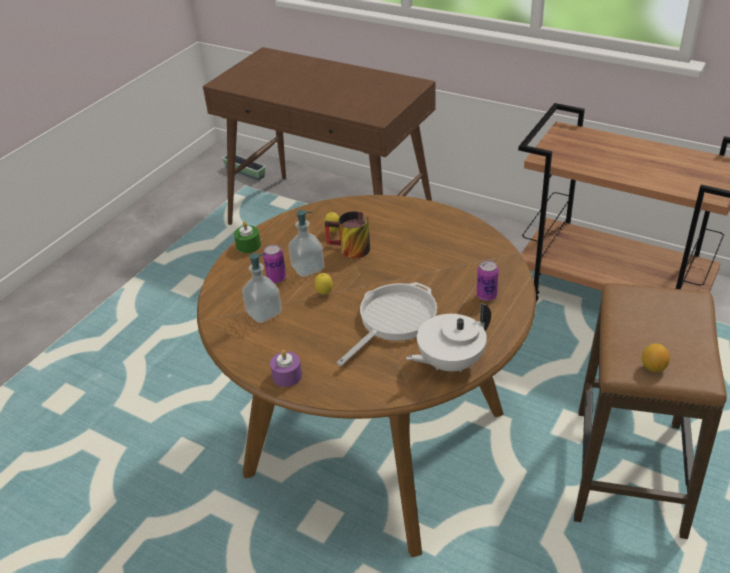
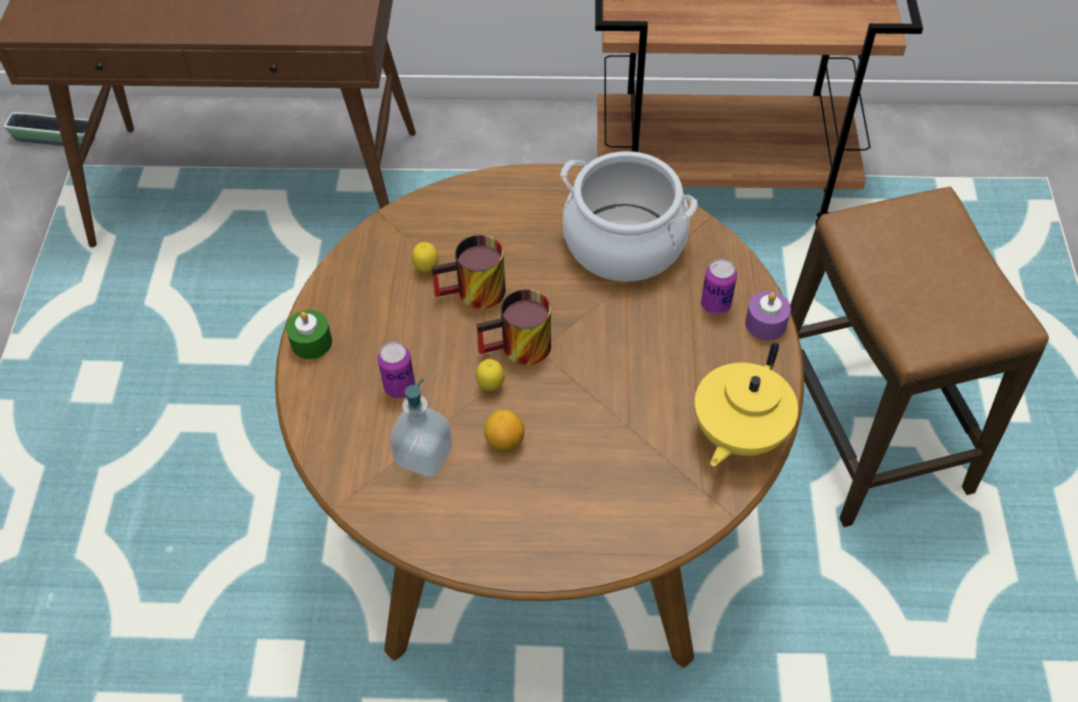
camera: 30 degrees left, 15 degrees up
(287, 376) = (534, 549): purple candle -> purple candle (765, 323)
(308, 268) = (434, 350): soap dispenser -> none
(353, 282) = (519, 351): none -> mug
(394, 320) = (619, 393): frying pan -> none
(449, 362) = (737, 434): white teapot -> yellow teapot
(454, 250) = (624, 242): none -> cooking pot
(653, 367) = (952, 327): lemon -> lemon (504, 441)

